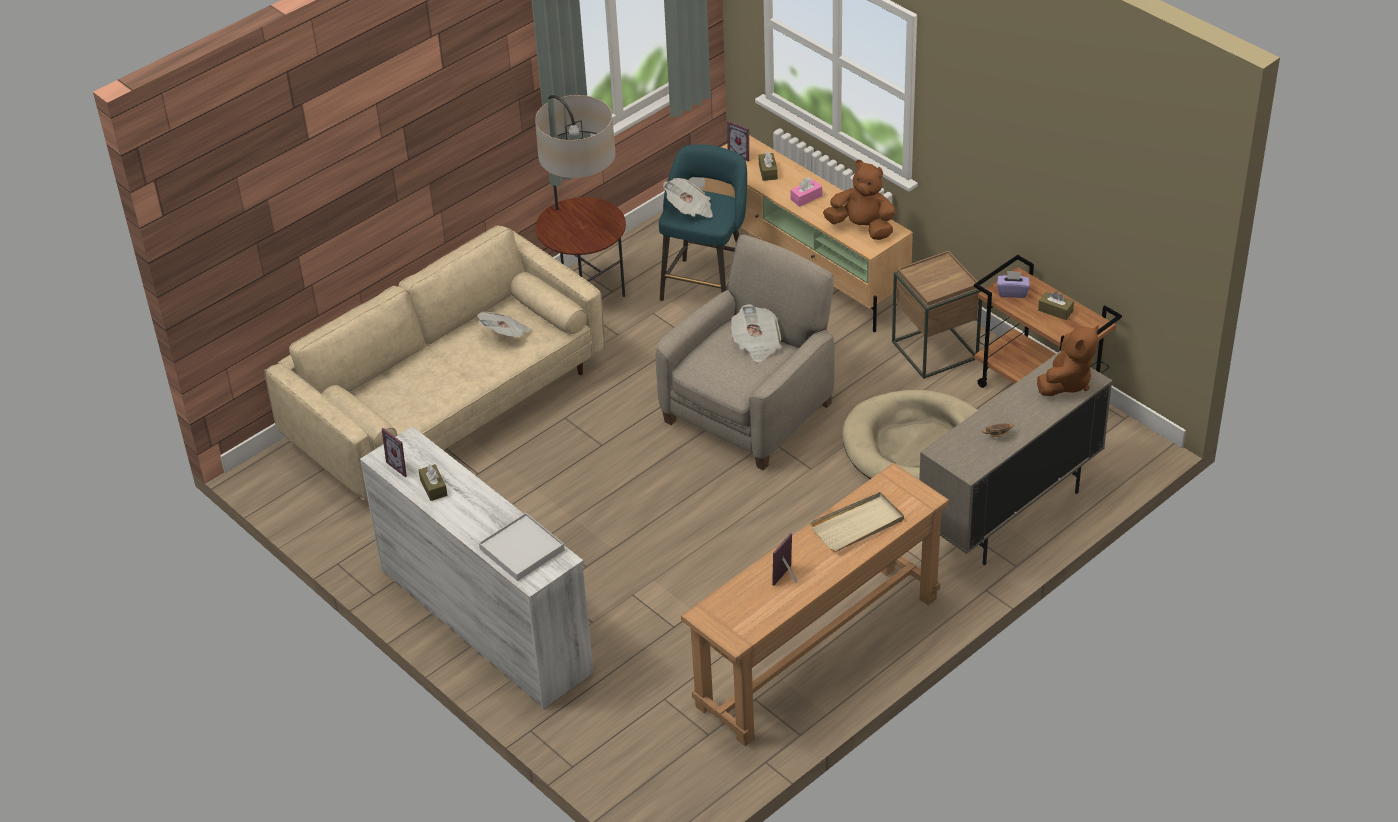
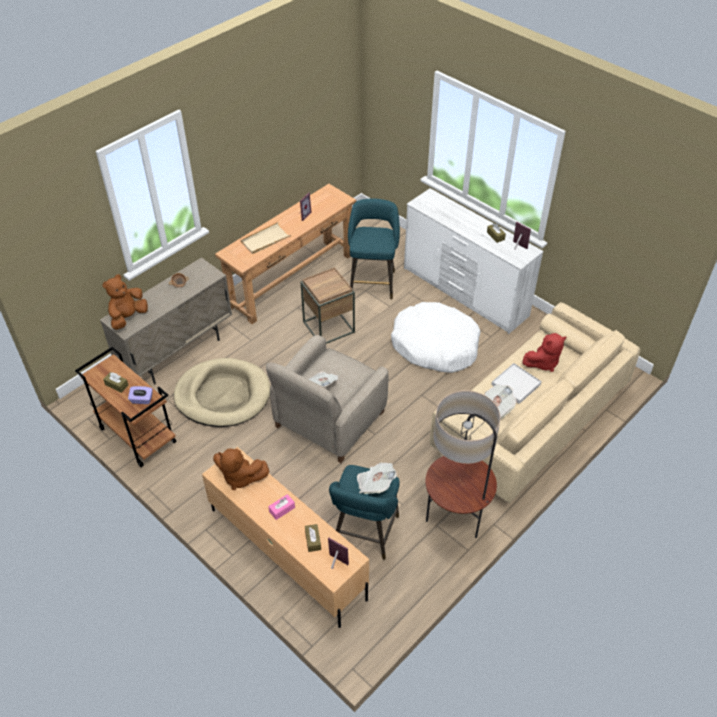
camera: 175 degrees right, 5 degrees up
(410, 396) = (543, 362): none -> red plush toy
(522, 549) = (439, 207): white tray -> white tray (516, 385)
(563, 521) = (435, 345): none -> white dog bed
(659, 645) = (372, 281): none -> turquoise stool
(935, 350) = (199, 472): brown side table -> brown side table (328, 327)

